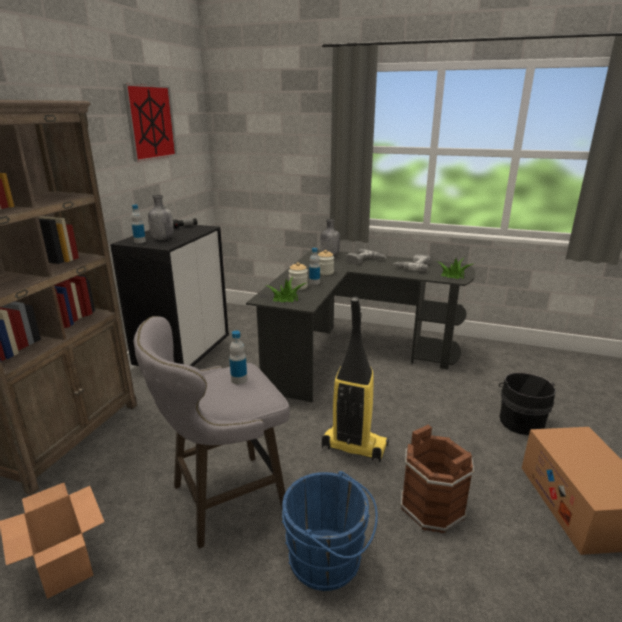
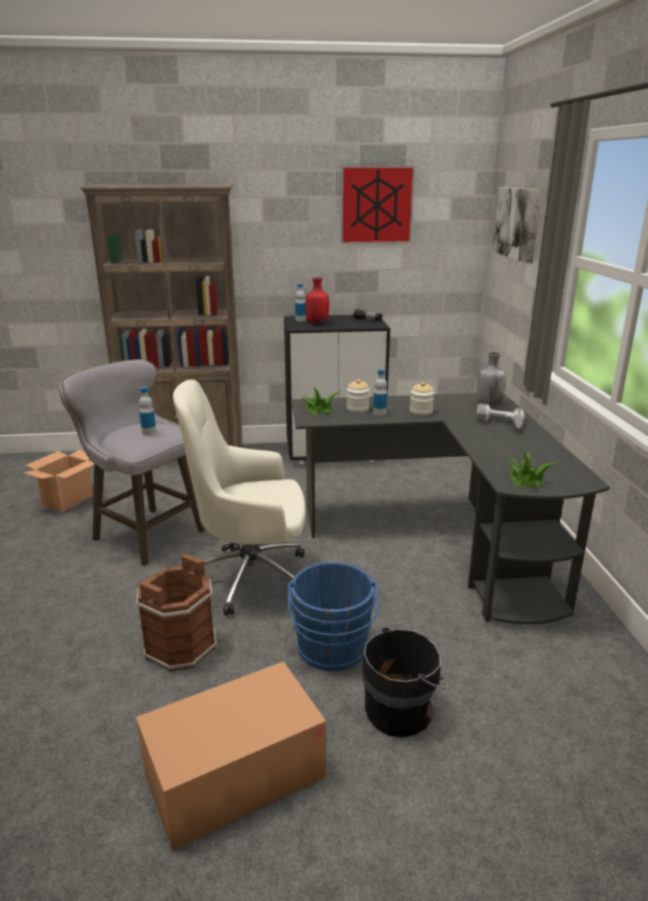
camera: 65 degrees right, 0 degrees up
(162, 239) = (317, 323): grey bottle -> red bottle
(263, 131) = (517, 223): none -> picture
(329, 561) = (93, 599): blue bucket -> blue bucket (332, 651)
(353, 447) = (250, 579): vacuum cleaner -> beige office chair
(412, 266) = (522, 451): power drill -> none

